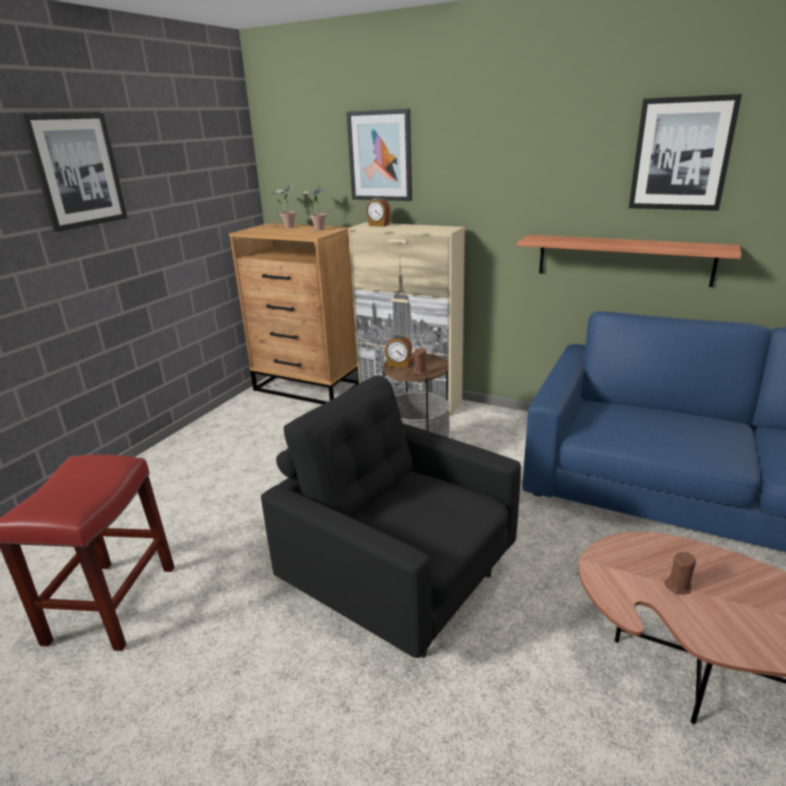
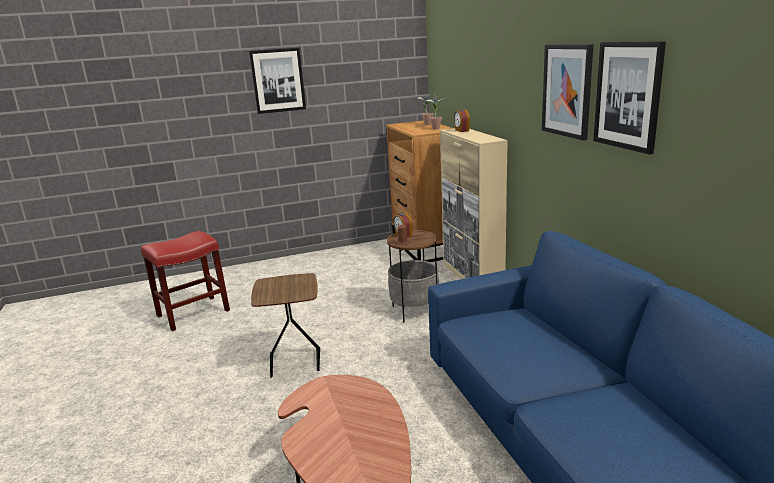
camera: 45 degrees right, 5 degrees down
(380, 156) = (474, 77): picture -> picture (567, 90)
(398, 580) = (295, 363): black armchair -> brown side table
(623, 259) = (594, 189): shelf -> none
(678, 586) = (337, 414): brown candle -> none

